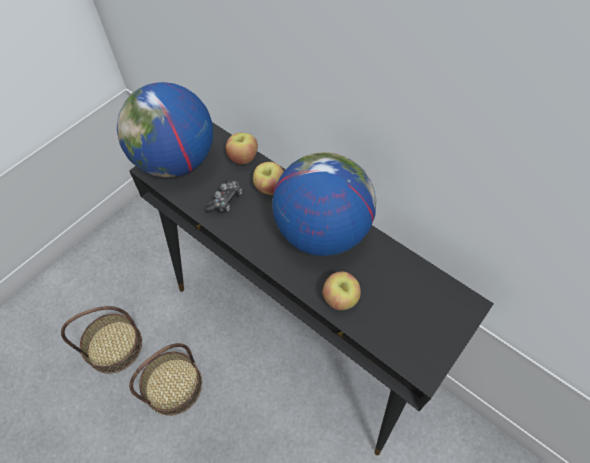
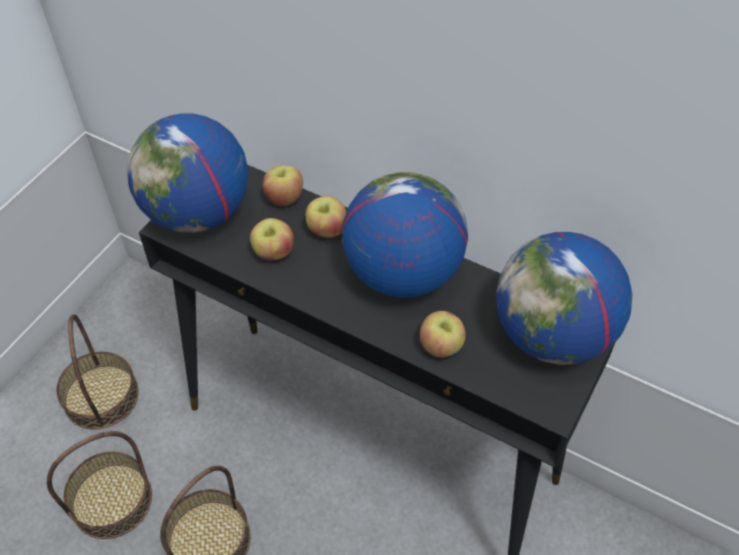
camera: 10 degrees left, 5 degrees down
(122, 272) = (101, 396): none -> basket
(225, 201) = (273, 253): game controller -> apple
(433, 303) = (552, 335): none -> globe

